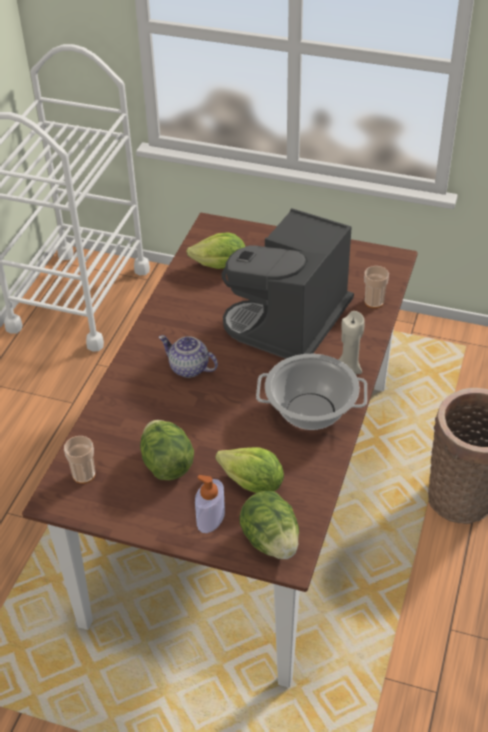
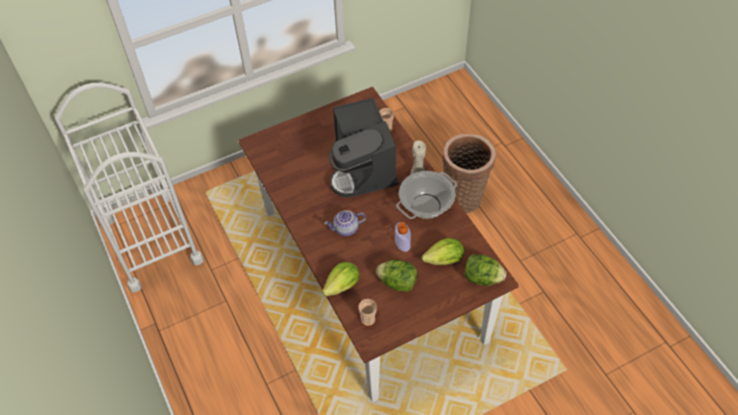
camera: 45 degrees left, 10 degrees up
(210, 518) = (447, 290): soap dispenser -> soap dispenser (402, 243)
(220, 266) = (290, 163): lettuce -> lettuce (342, 286)

